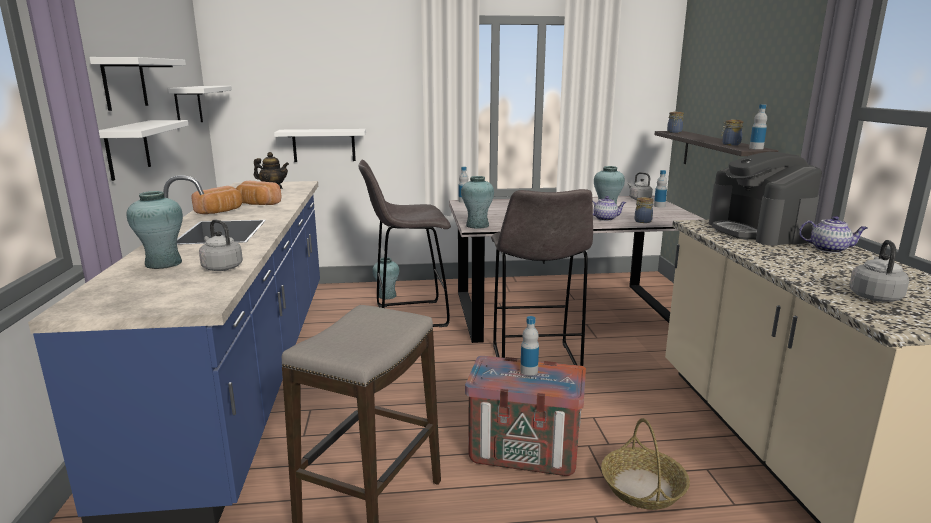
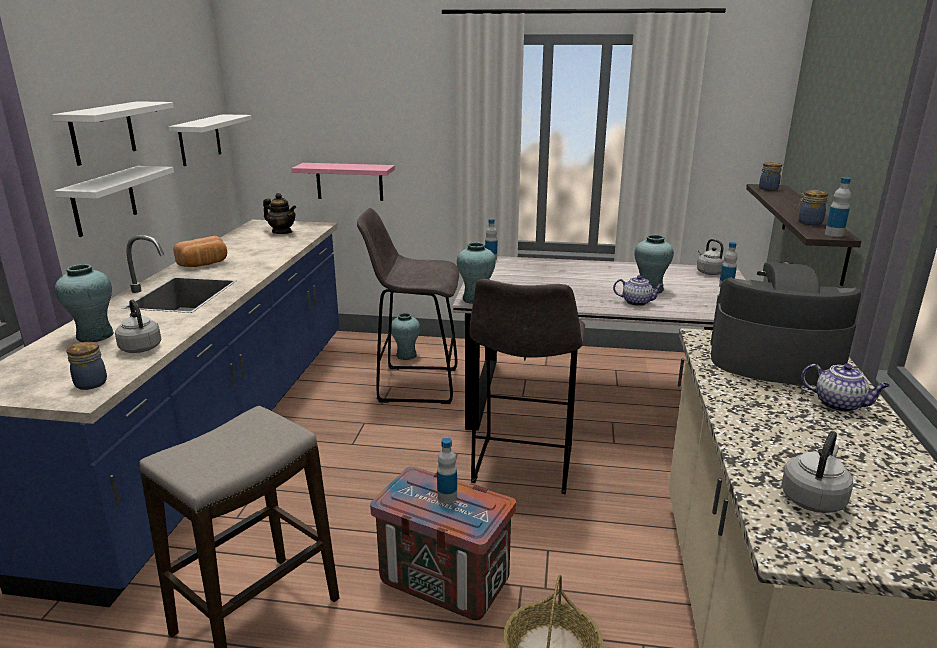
camera: 15 degrees right, 5 degrees up
(257, 204) = (247, 256): bread -> none
(324, 145) = (349, 181): white shelf -> pink shelf
(642, 221) = (681, 310): jar -> jar (92, 383)
(758, 231) = (773, 360): coffee machine -> coffee machine turned 105 degrees clockwise

